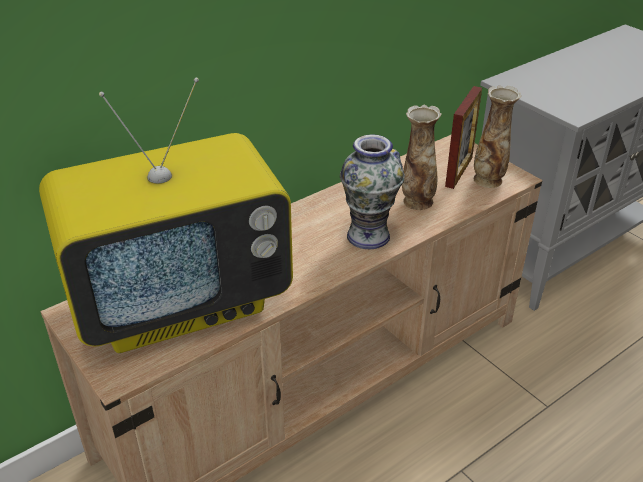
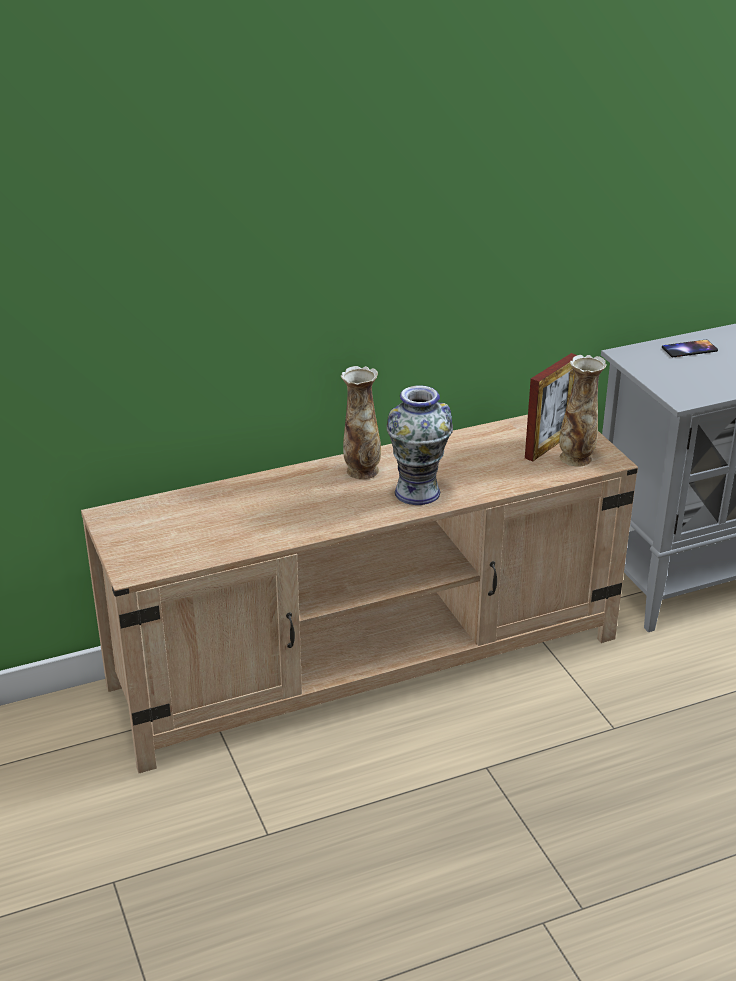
camera: 15 degrees right, 5 degrees down
(181, 301) = (210, 521): television -> none
(417, 202) = (485, 468): vase -> vase (361, 471)
(550, 71) = (689, 349): none -> phone

